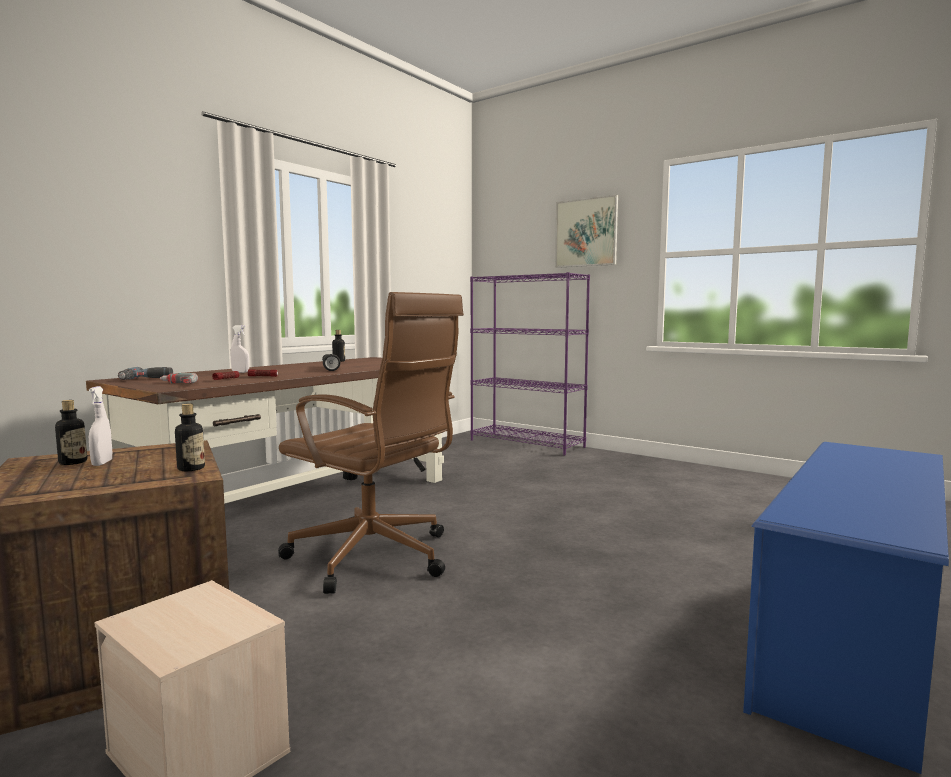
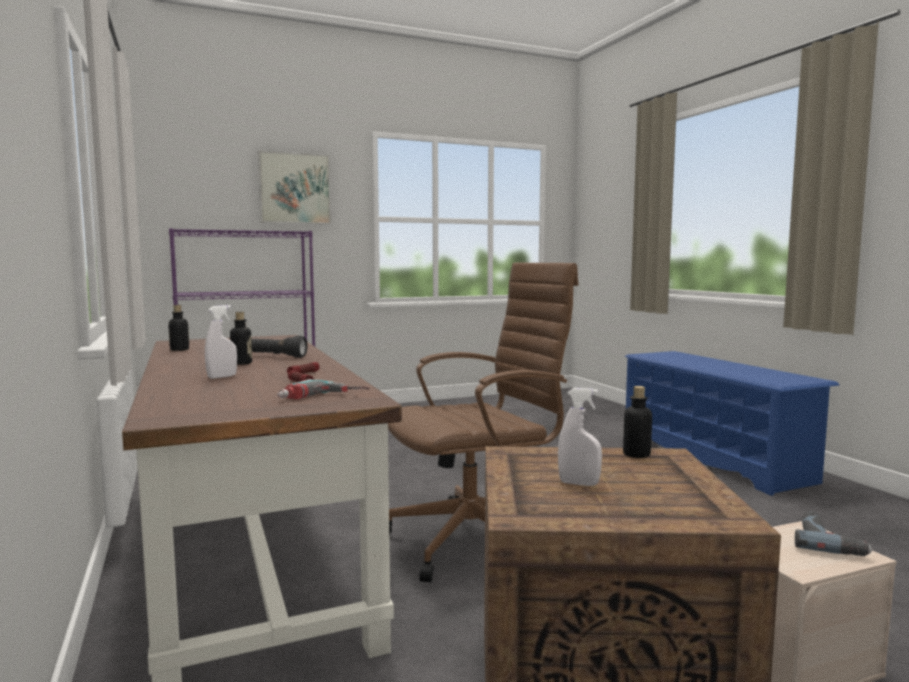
camera: 60 degrees left, 0 degrees up
(73, 462) = (561, 495): bottle -> bottle (241, 363)
(146, 379) = (203, 406): power drill -> power drill (828, 542)

